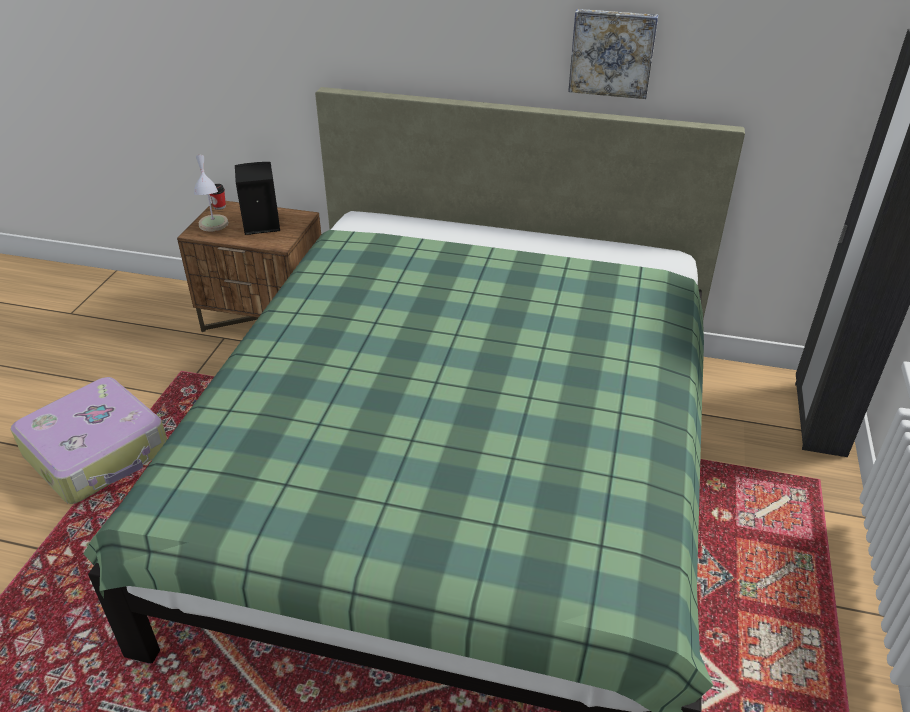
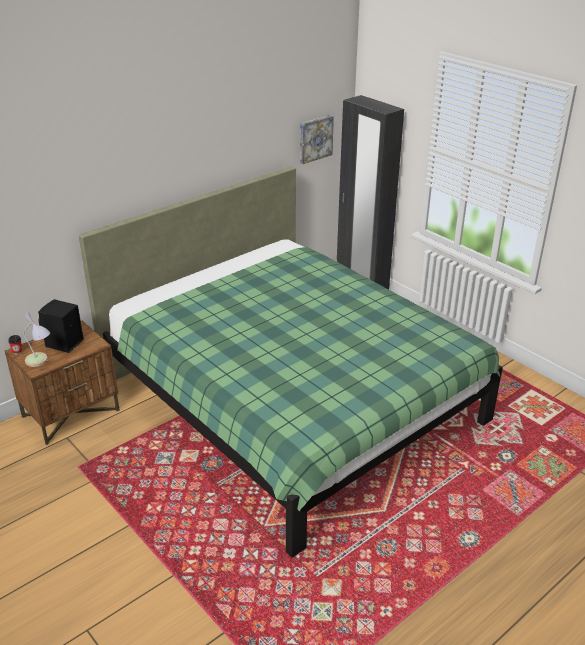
camera: 55 degrees left, 5 degrees down
(98, 452) = (114, 526): suitcase -> none
(612, 53) = (229, 152): picture -> picture (315, 138)

